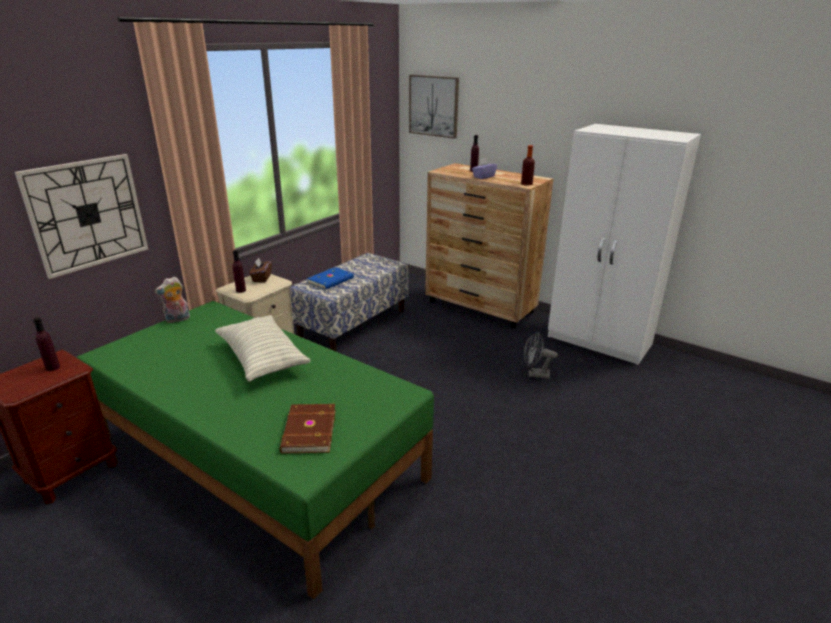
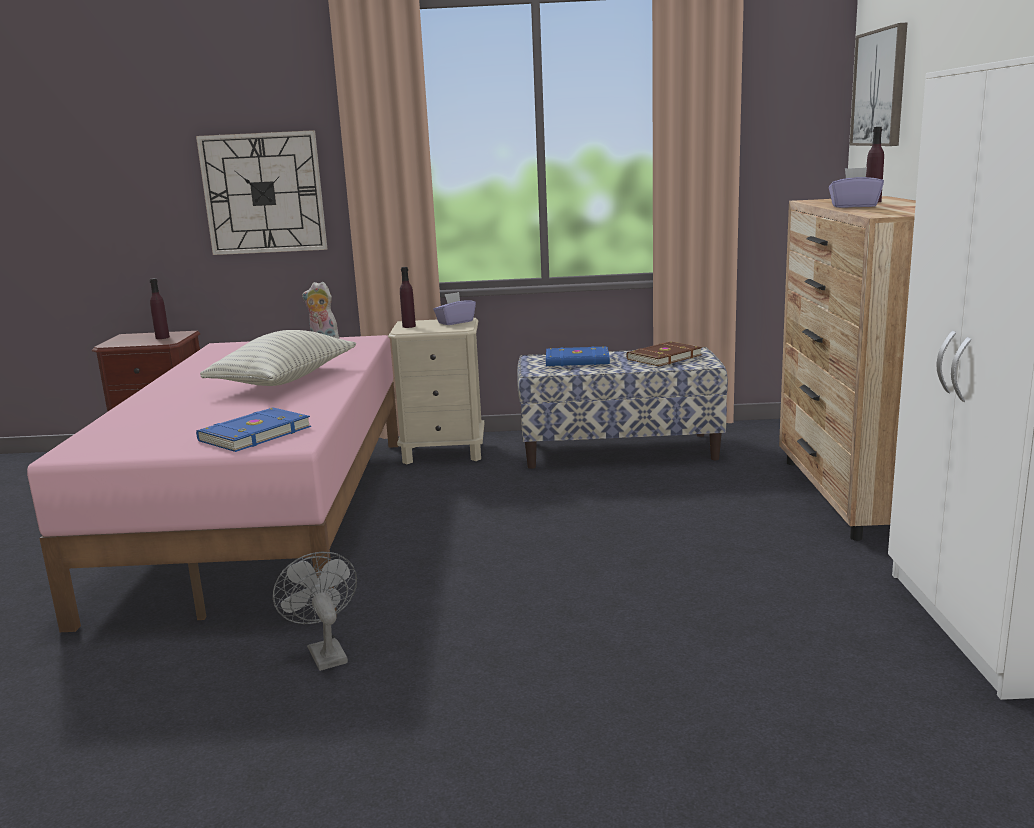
camera: 55 degrees right, 10 degrees down
(259, 456) = (269, 517): green bed -> pink bed
(261, 278) = (455, 322): brown tissue box -> purple tissue box
(307, 431) = (154, 432): brown book -> brown book (663, 357)
(370, 399) = (253, 434): none -> blue book
(526, 184) = (892, 214): bottle -> none
(535, 374) = (734, 605): grey fan -> grey fan (324, 652)

